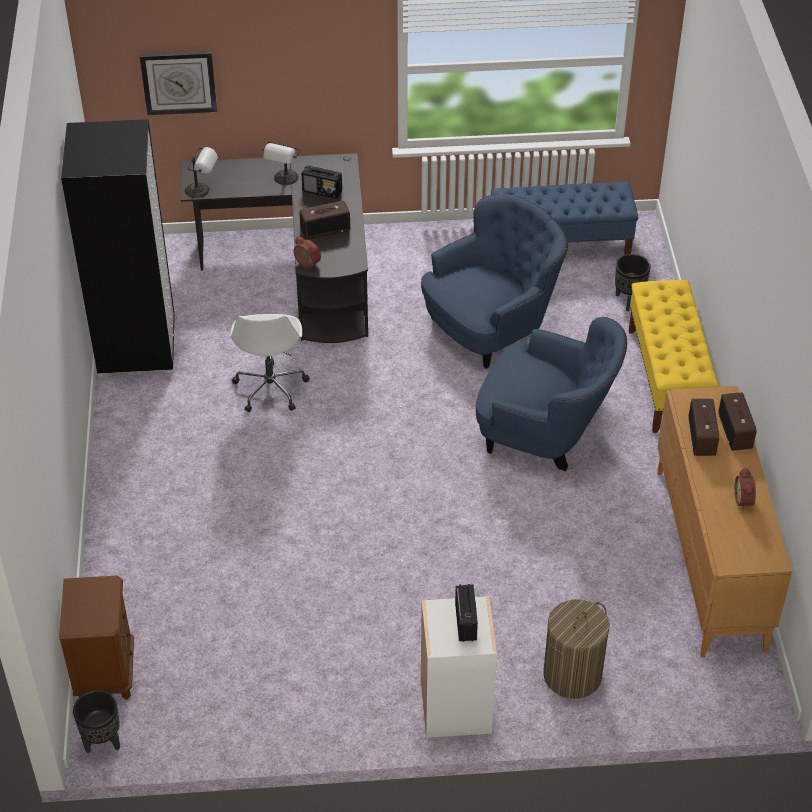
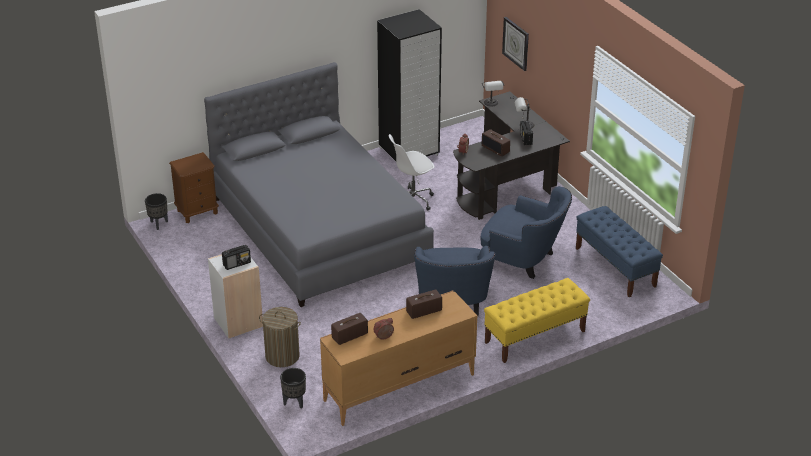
camera: 65 degrees right, 10 degrees down
(270, 523) = (319, 229): none -> grey bed
(628, 301) = (591, 305): black planter -> black planter (294, 402)
(736, 431) = (438, 322): radio -> radio (349, 336)

